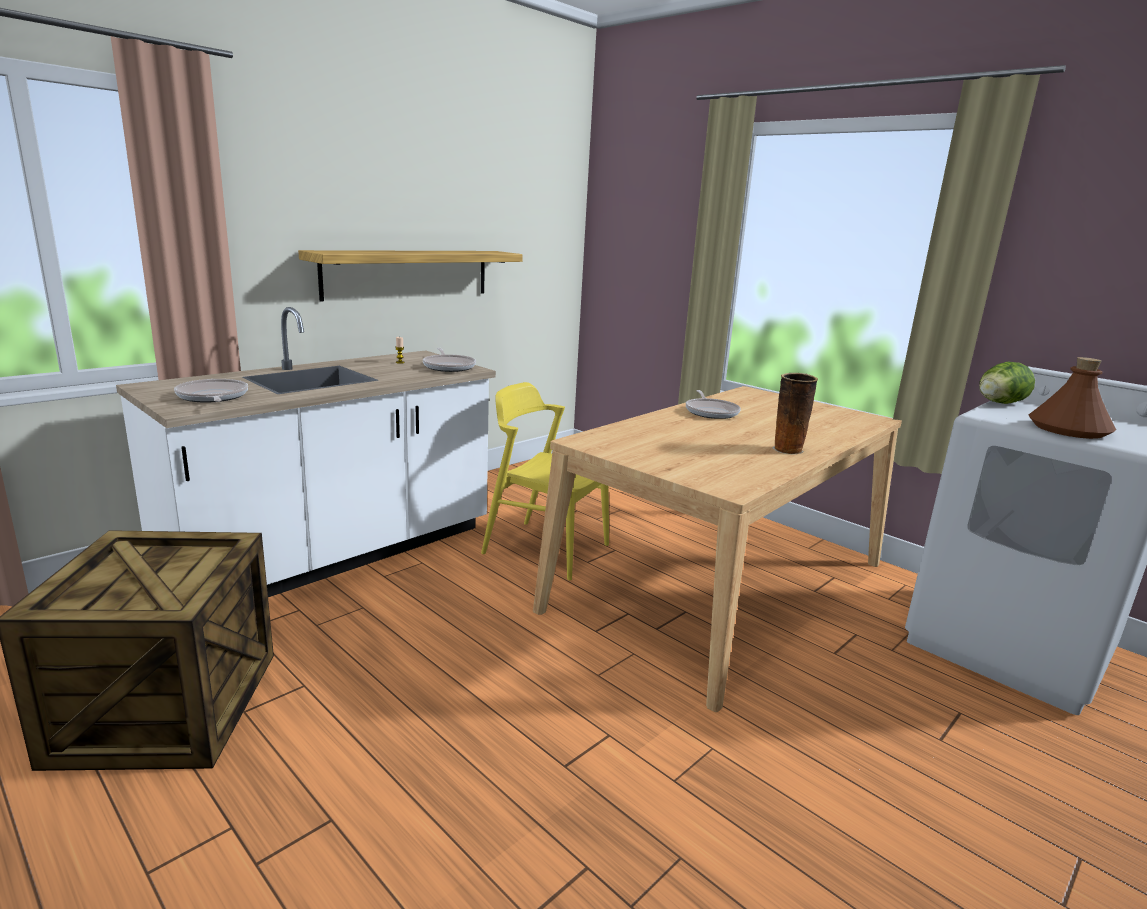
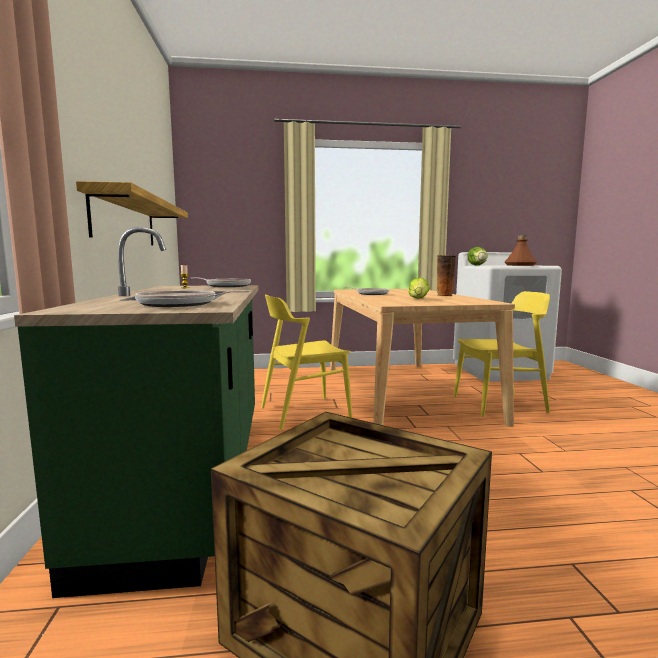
camera: 50 degrees left, 10 degrees down
(335, 556) = (193, 477): white counter -> green counter
(687, 444) = (418, 299): none -> lettuce
(805, 680) = (499, 404): none -> yellow chair

